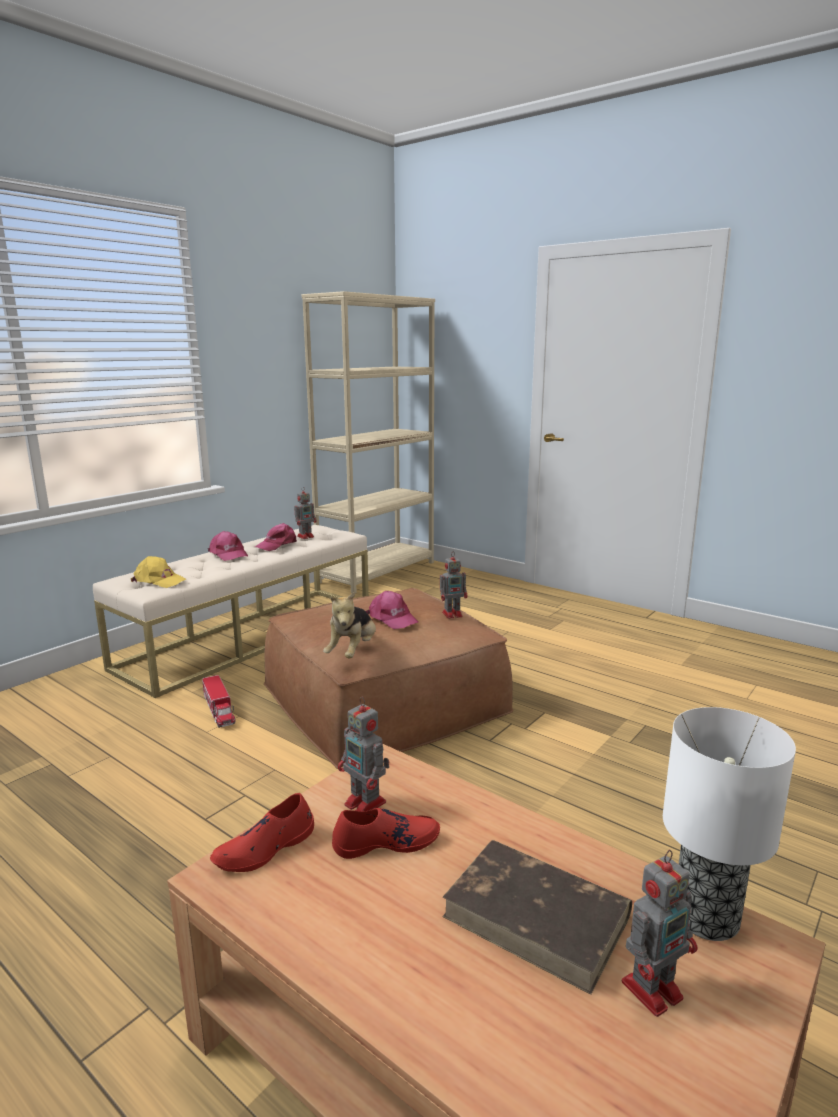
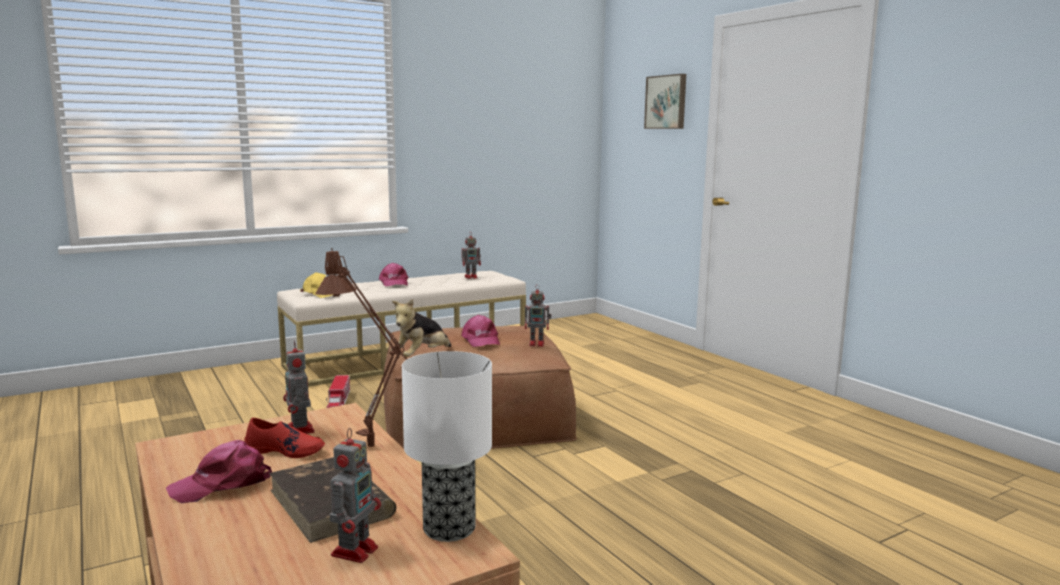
camera: 20 degrees right, 5 degrees down
(265, 848) = (207, 439): red shoe -> none
(277, 545) = (440, 280): pink cap -> pink cap (223, 484)
(377, 572) = (560, 325): beige bookcase -> none
(480, 335) = (666, 102): none -> picture
(493, 815) = (378, 451): none -> brown table lamp
(654, 988) = (356, 550): toy robot -> toy robot turned 60 degrees counterclockwise

